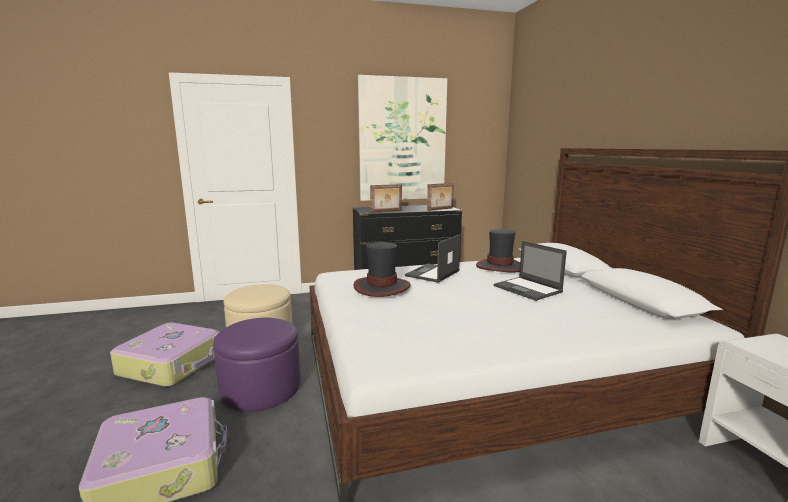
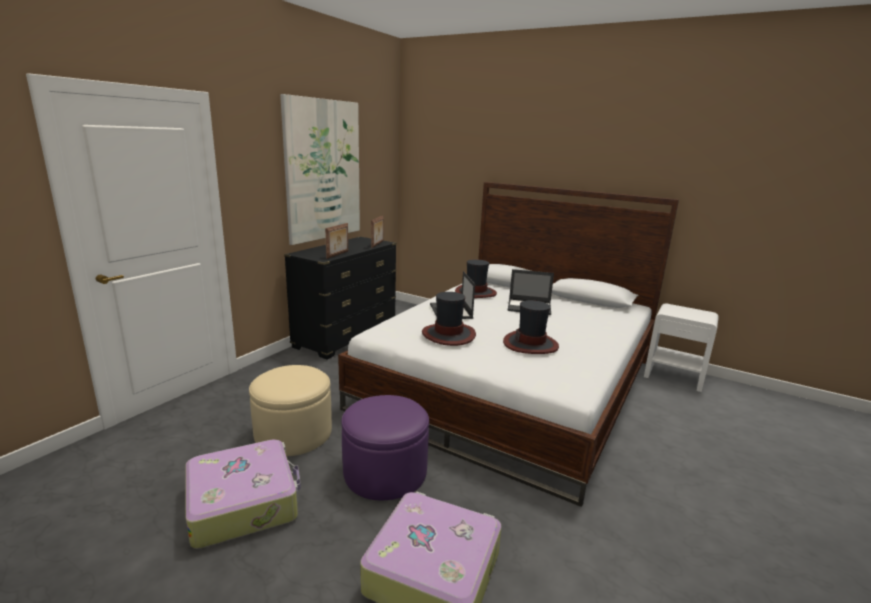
camera: 45 degrees left, 5 degrees up
(441, 315) = (530, 344): none -> hat

